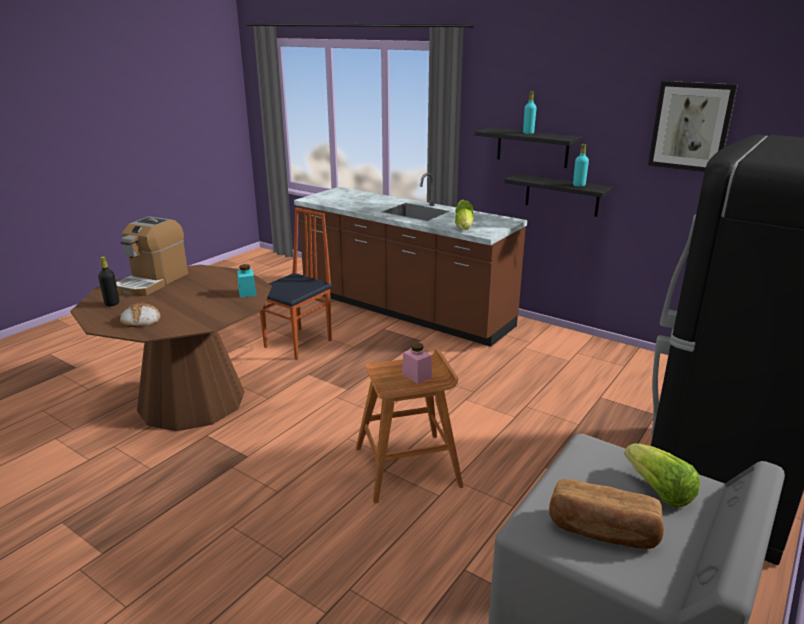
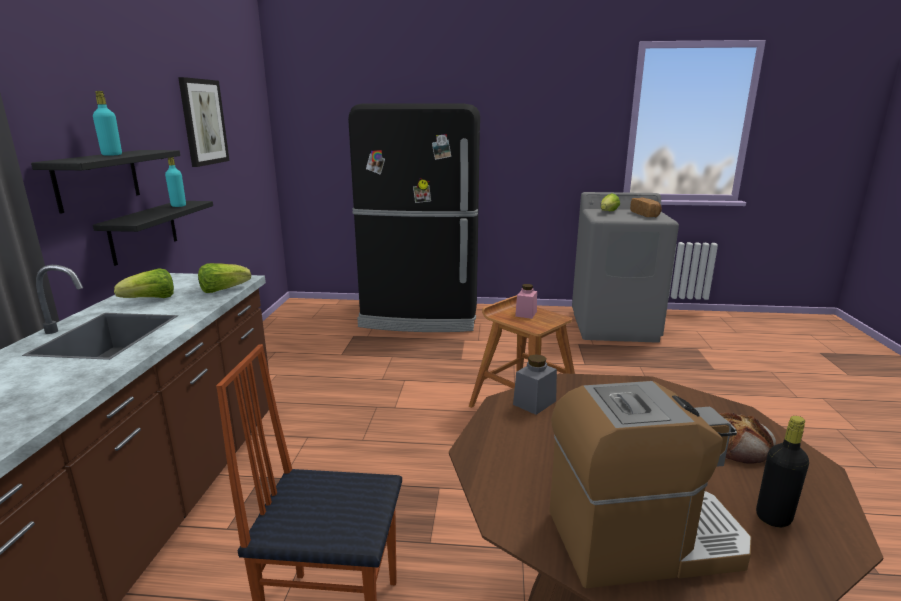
camera: 120 degrees left, 5 degrees down
(247, 292) = (534, 403): turquoise jar -> grey jar

